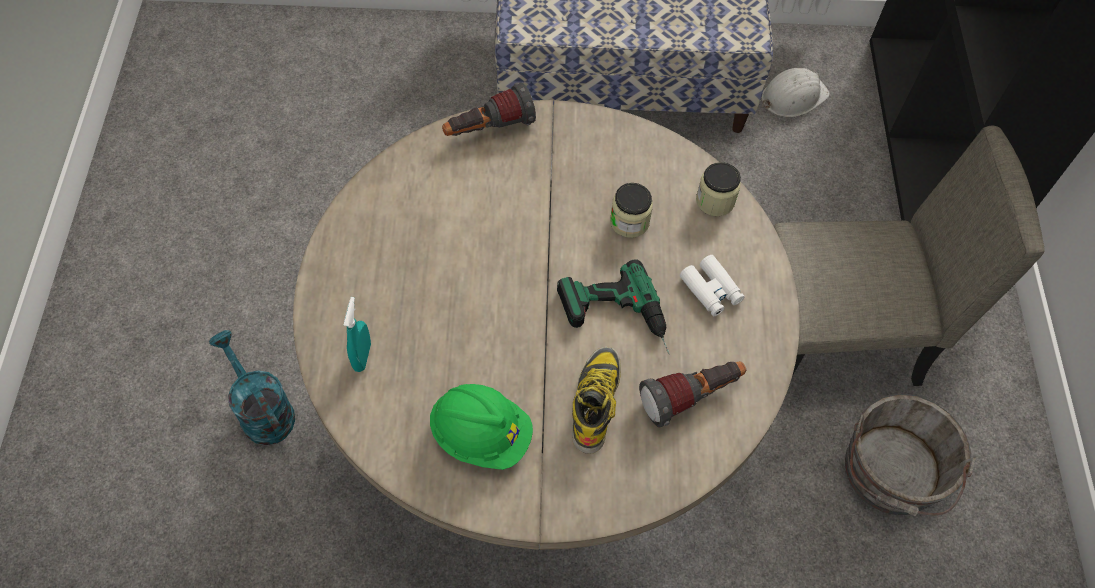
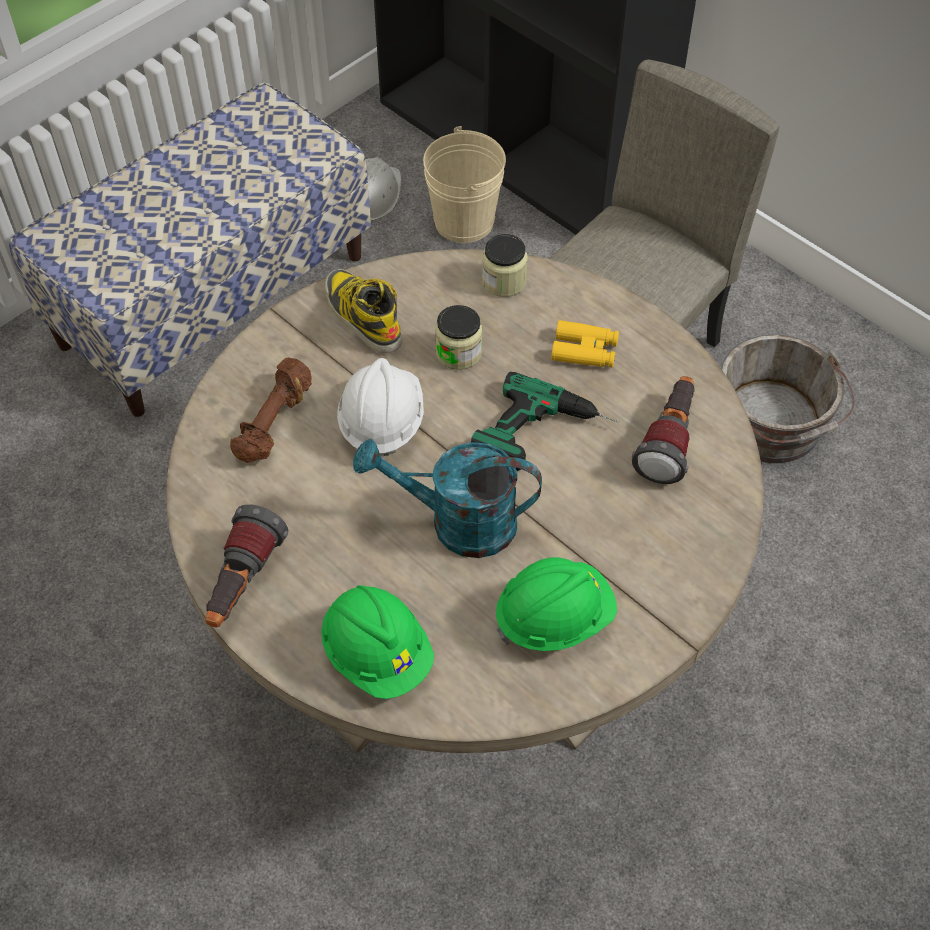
camera: 45 degrees left, 5 degrees down
(262, 410) = (210, 877): turquoise watering can -> turquoise watering can (457, 522)
(362, 356) = (377, 654): turquoise spray bottle -> green hard hat
(473, 171) = (275, 423): none -> brown dumbbell
(488, 129) = (244, 377): flashlight -> flashlight (242, 584)
(531, 224) = (381, 422): none -> white hard hat
(595, 401) = (605, 509): boot -> boot (362, 316)
(711, 290) = (584, 350): white binoculars -> yellow binoculars
(835, 161) = (464, 221): none -> beige bucket

